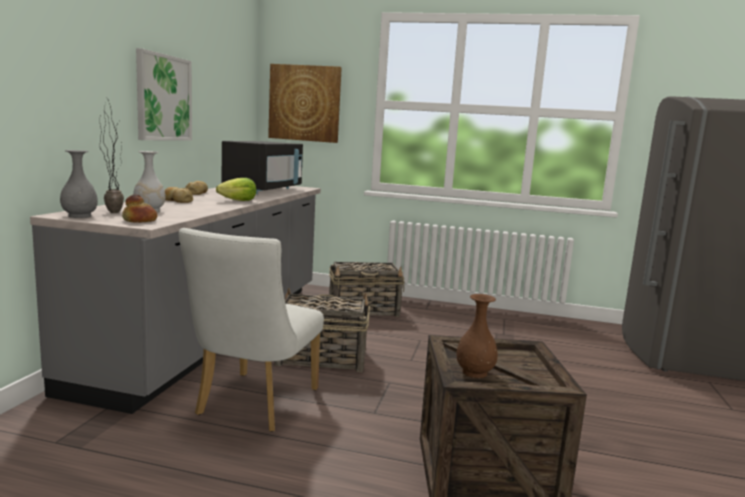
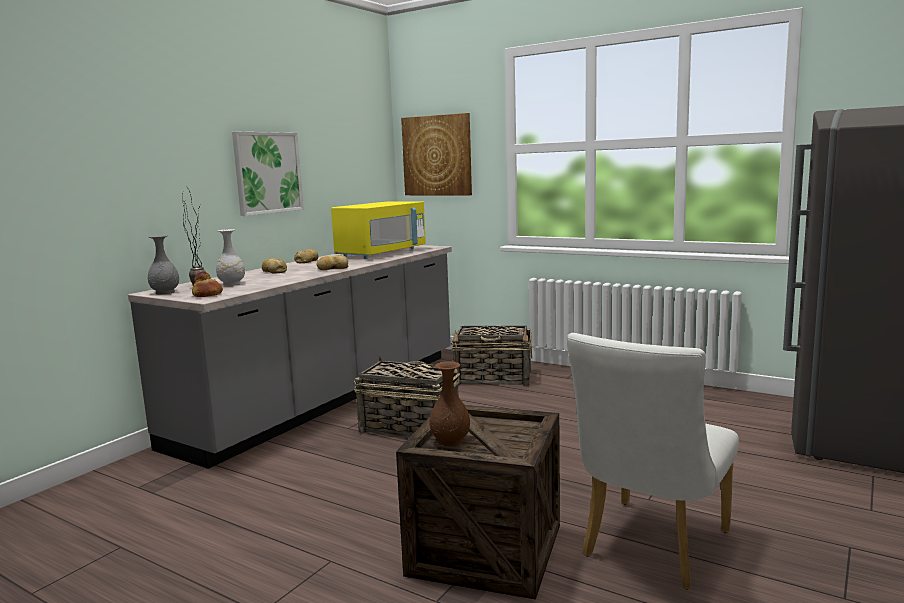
camera: 20 degrees right, 0 degrees up
(238, 201) = (332, 268): lettuce -> bread
(253, 405) = (312, 468): white chair -> white chair (650, 548)
(264, 190) = (382, 253): black microwave -> yellow microwave

